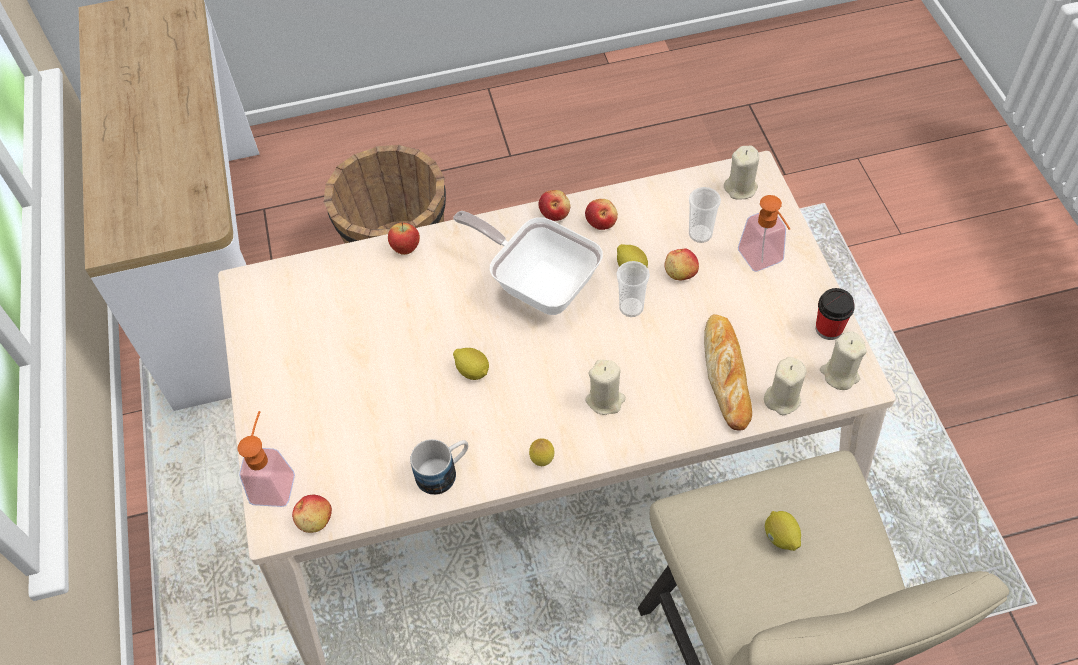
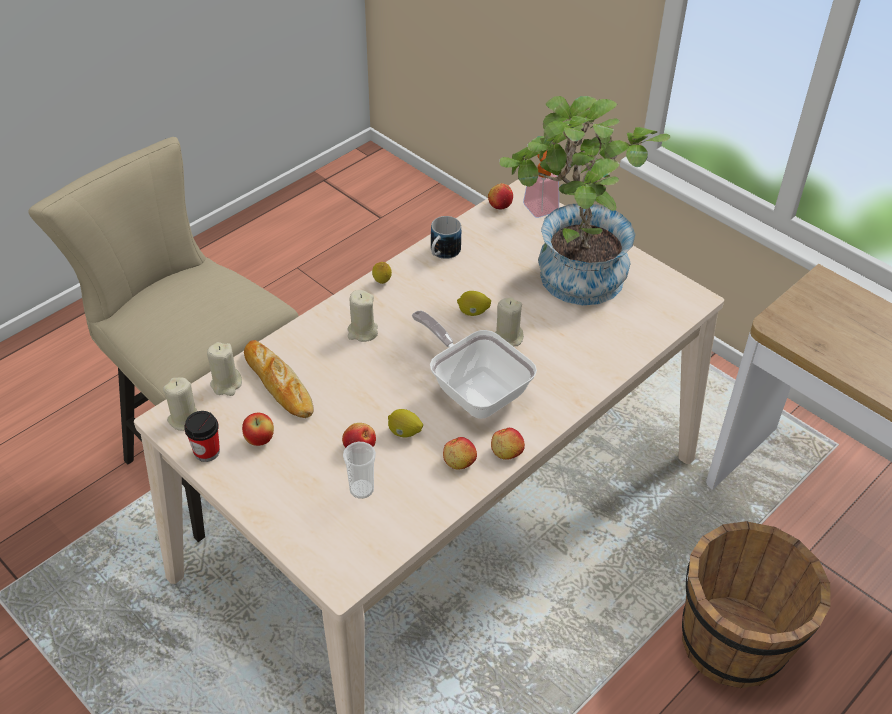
camera: 145 degrees right, 10 degrees down
(341, 364) = (570, 281): none -> potted plant
(406, 249) = (603, 371): apple -> apple (260, 440)
(538, 282) = (474, 390): frying pan -> frying pan turned 135 degrees counterclockwise
(631, 307) = (384, 401): cup -> none
(741, 188) = (347, 554): beige candle -> beige candle (507, 339)
(764, 261) = (289, 488): soap dispenser -> none
(780, 537) = (195, 307): lemon -> none

